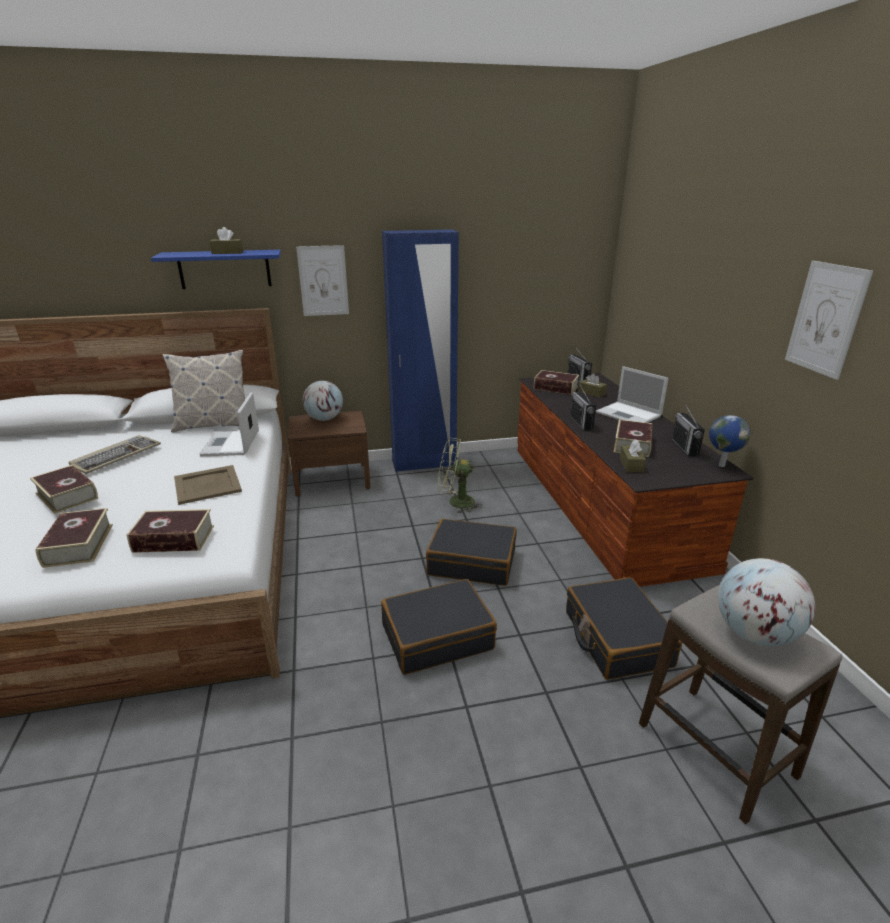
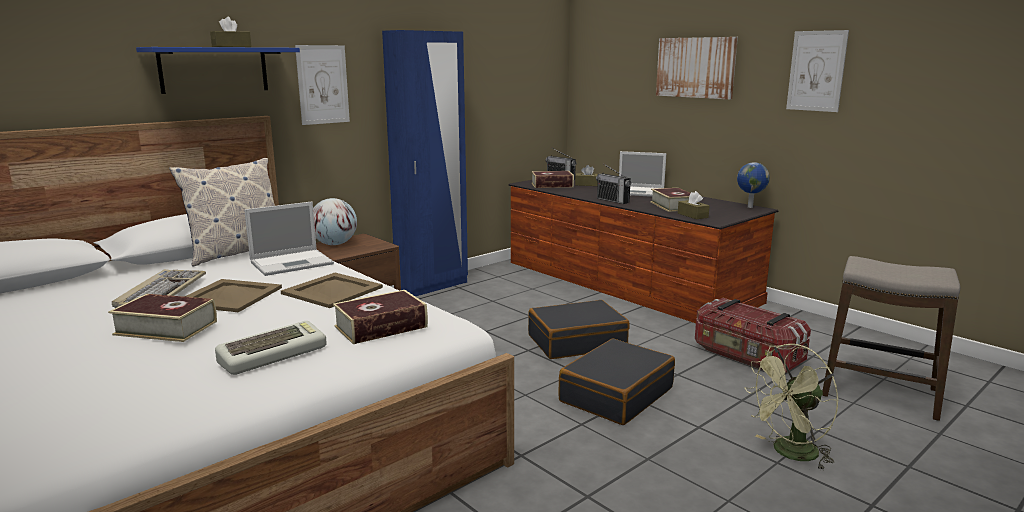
camera: 30 degrees left, 10 degrees down
(79, 545) = (273, 354): book -> keyboard
(144, 472) = (229, 296): none -> beige tray
(231, 444) = (293, 262): laptop -> laptop turned 90 degrees counterclockwise
(455, 502) = (504, 307): green fan -> green fan (789, 454)
(616, 638) = (746, 356): black suitcase -> storage box
(684, 447) = (710, 202): radio -> none
(711, 285) = (695, 67): none -> picture
(754, 634) = (904, 271): globe -> none

